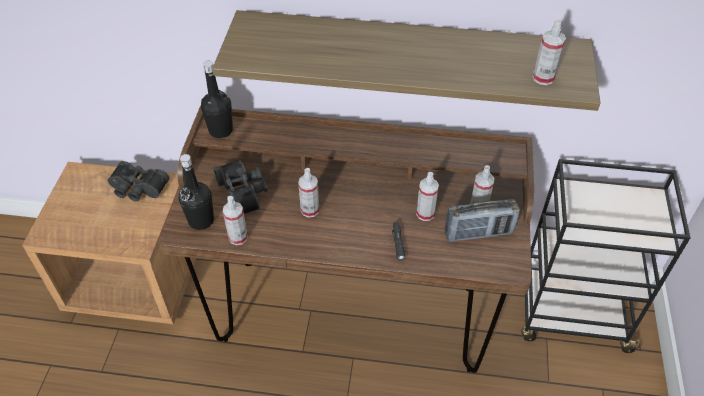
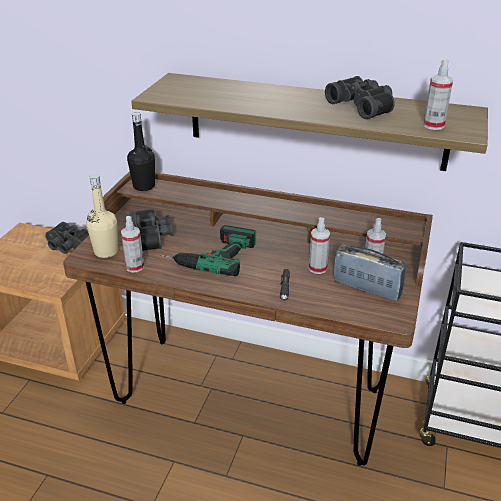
camera: 10 degrees right, 15 degrees down
(201, 220) = (106, 251): black bottle -> beige bottle
(310, 210) = (208, 254): spray bottle -> power drill
(465, 51) = (363, 106): none -> black binoculars
(478, 233) = (367, 288): radio -> radio turned 150 degrees counterclockwise

